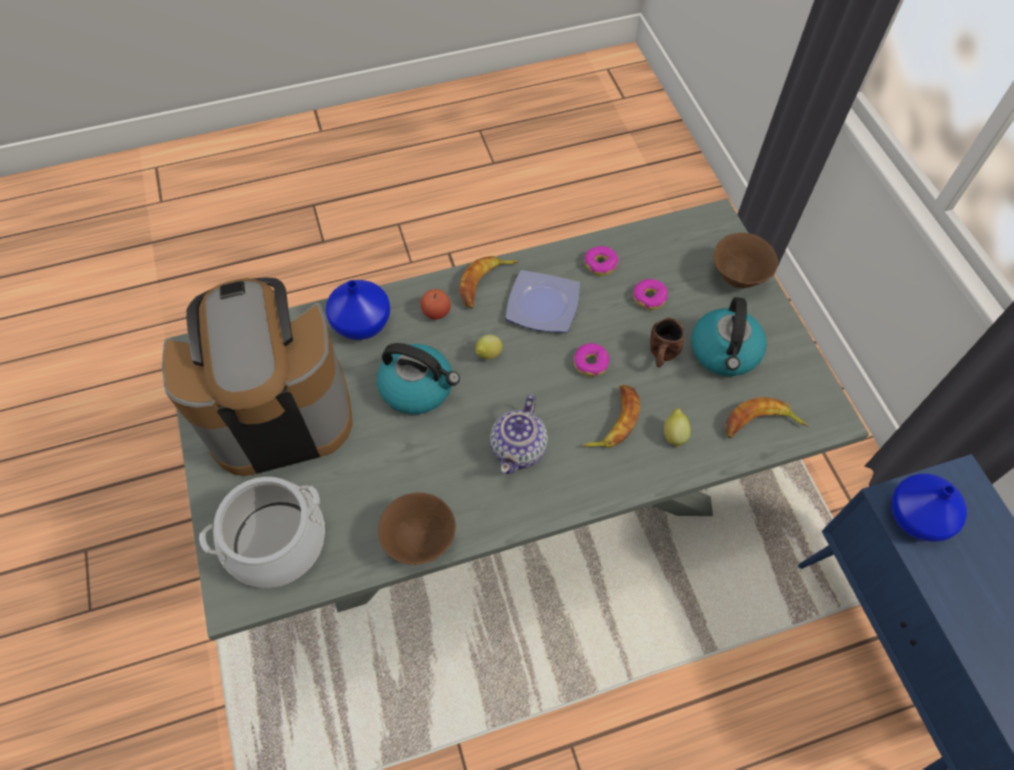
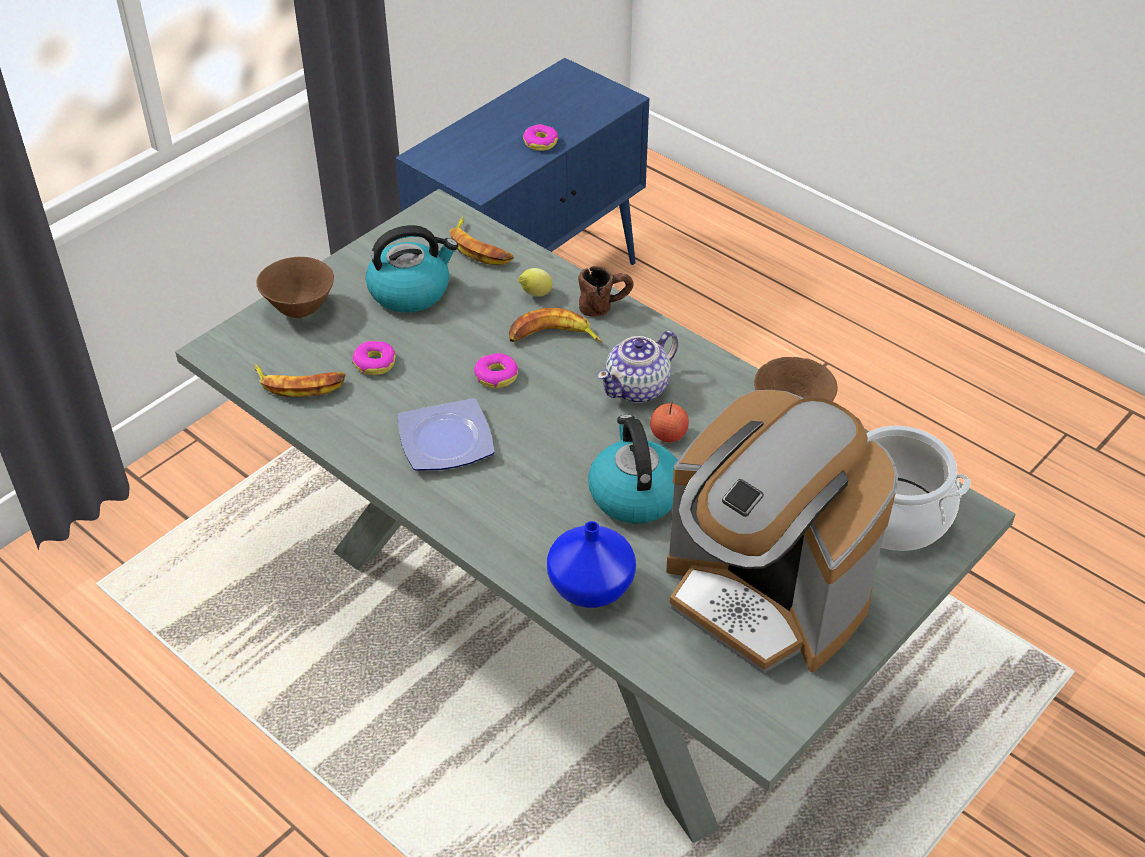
camera: 120 degrees left, 15 degrees down
(436, 312) = (522, 526): apple -> apple (668, 435)
(485, 284) = (450, 502): banana -> banana (300, 384)
(488, 355) = (548, 456): lemon -> none
(519, 448) = (638, 388): teapot -> teapot turned 150 degrees clockwise
(600, 264) = (351, 417): donut -> donut (540, 142)
(661, 357) = (449, 330): brown mug -> brown mug (605, 305)
(917, 516) = (484, 172): blue vase -> none

